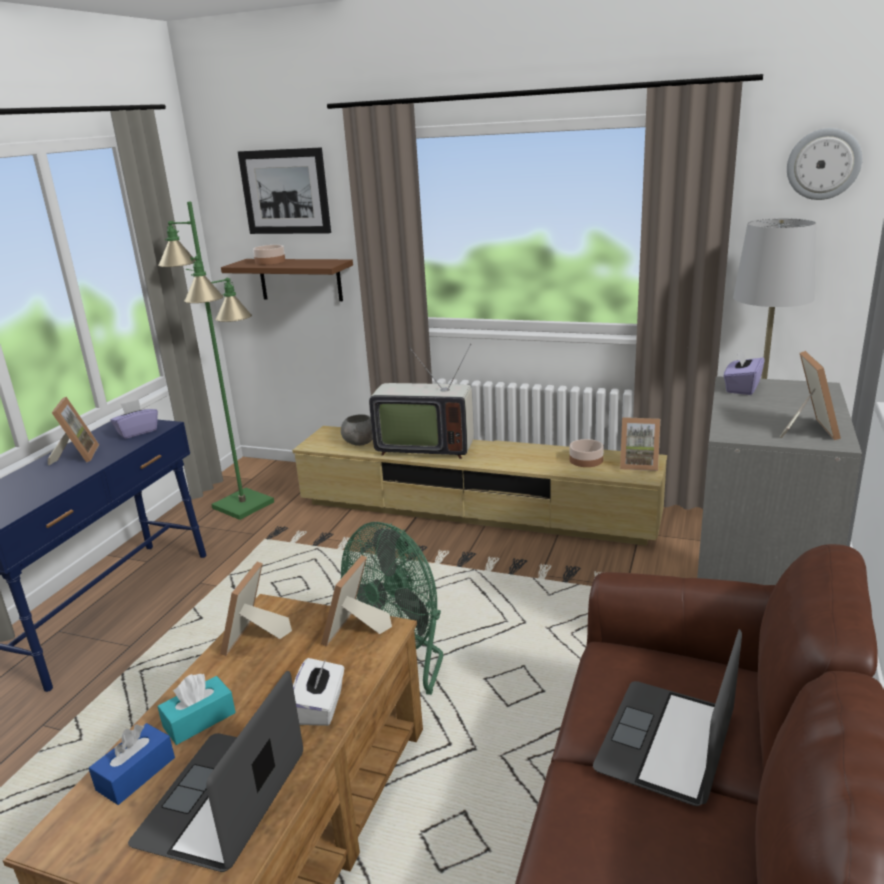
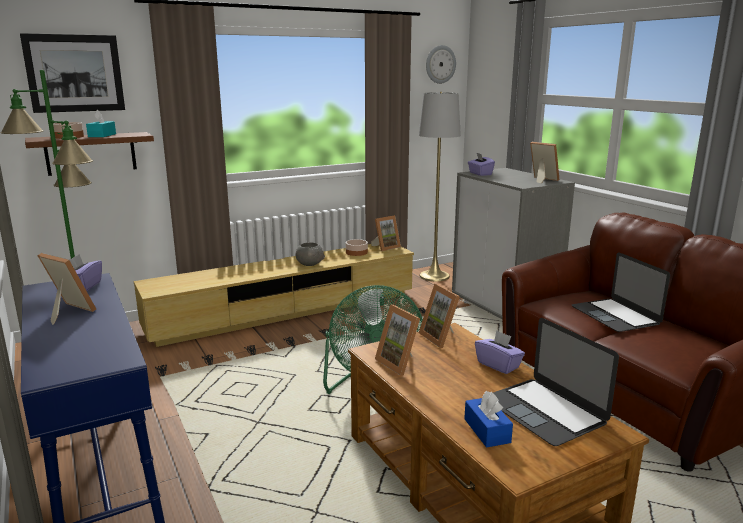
camera: 50 degrees left, 5 degrees down
(199, 720) = (460, 399): turquoise tissue box -> turquoise tissue box (102, 135)
(321, 707) = (498, 365): white tissue box -> purple tissue box
(360, 443) = (192, 281): grey bowl -> grey bowl (309, 264)
(424, 447) = (246, 271): television -> none

